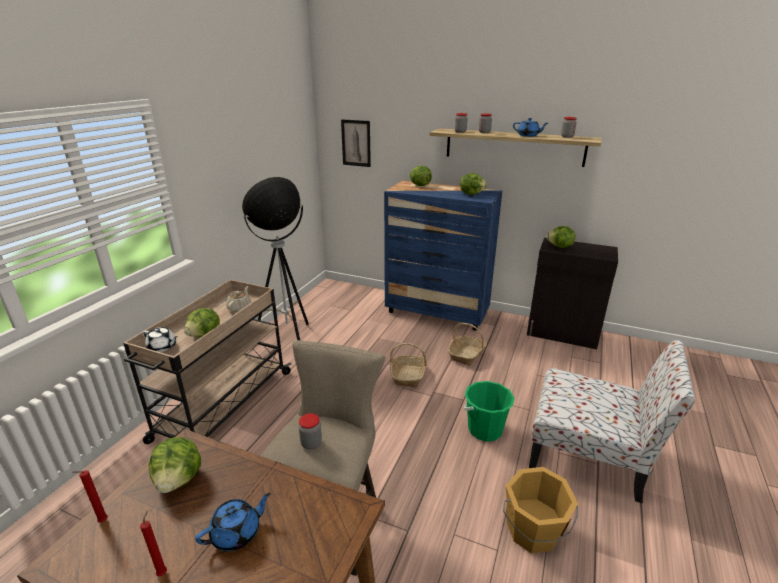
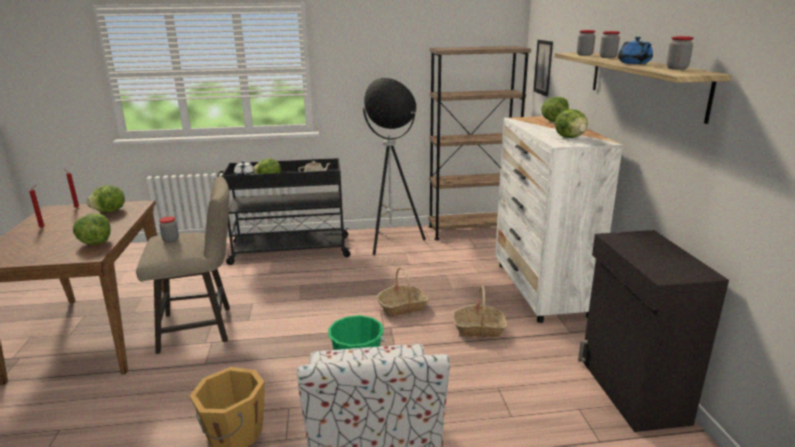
camera: 60 degrees right, 5 degrees down
(223, 406) = (289, 250): beige cart -> black cart
(237, 533) = (69, 234): blue teapot -> none
(319, 300) = (471, 230): none -> brown bookcase
(437, 312) = (540, 290): blue dresser -> white dresser
(560, 247) = (635, 242): lettuce -> lettuce (95, 243)

